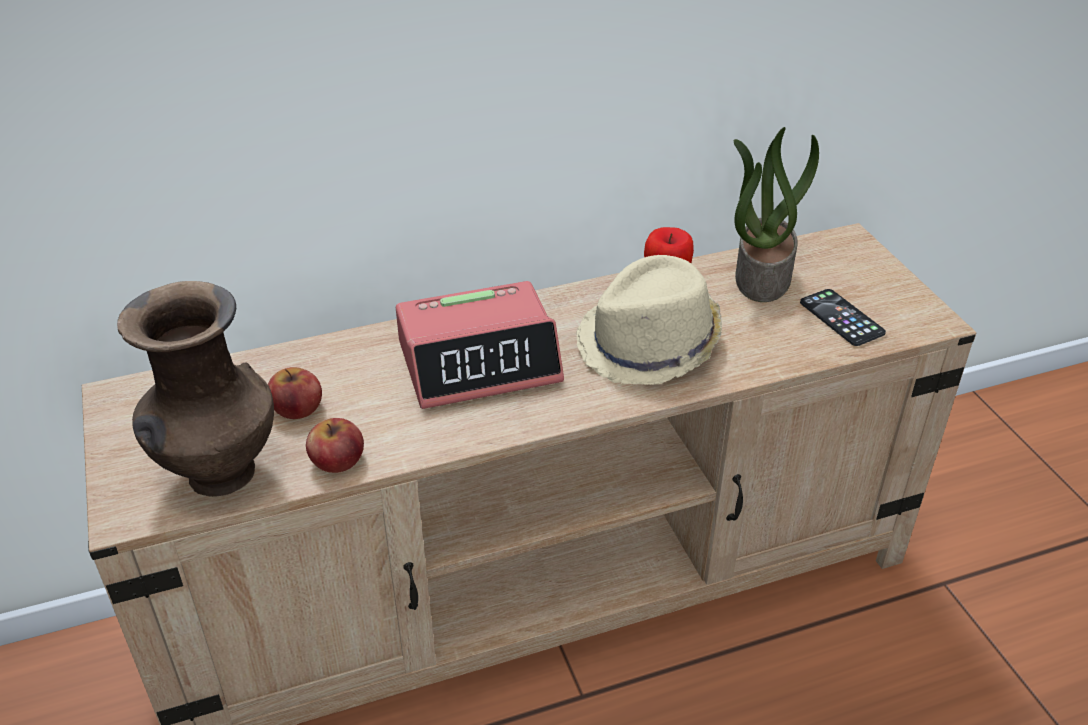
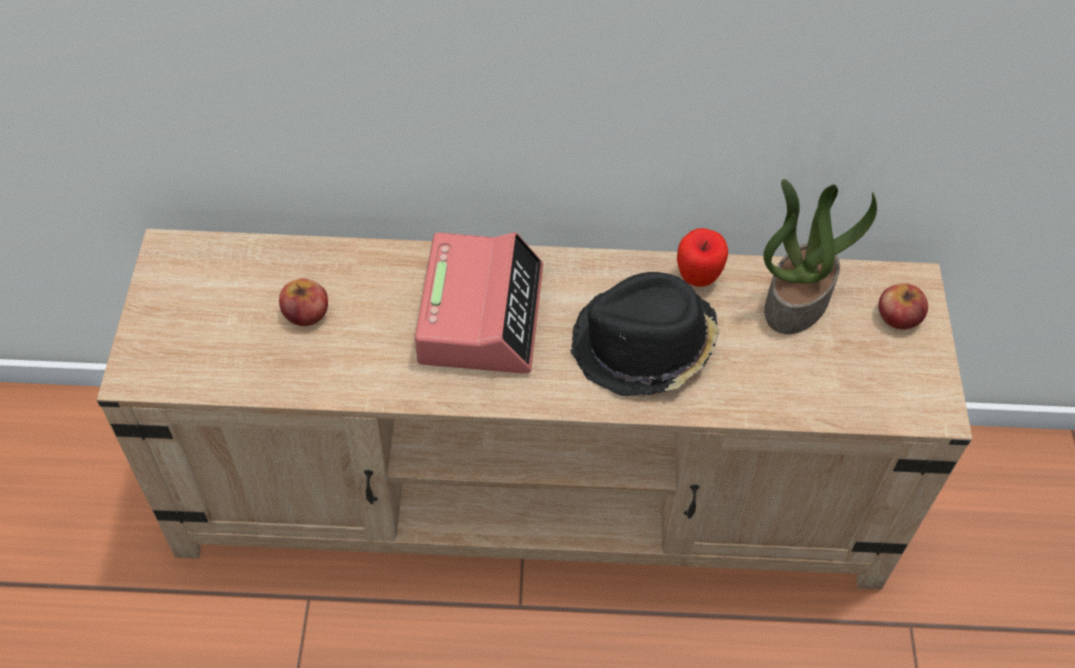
camera: 20 degrees right, 15 degrees up
(219, 475) = (217, 362): brown vase -> none
(337, 459) = (315, 379): apple -> apple (898, 316)
(480, 361) = (480, 314): alarm clock -> alarm clock turned 90 degrees counterclockwise
(650, 345) = (643, 347): beige hat -> black hat
(841, 318) = (845, 377): phone -> none

